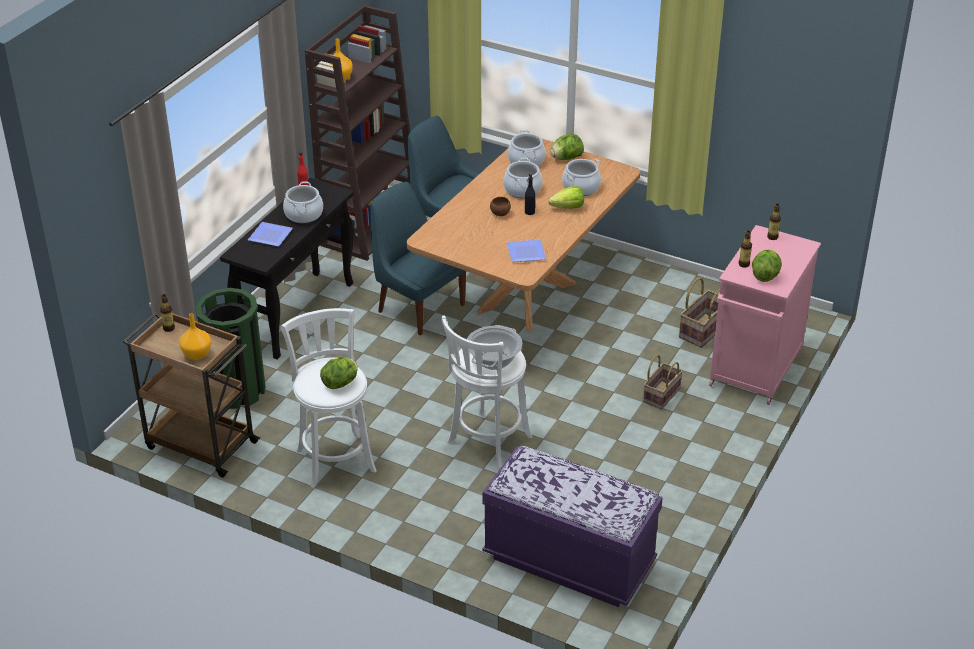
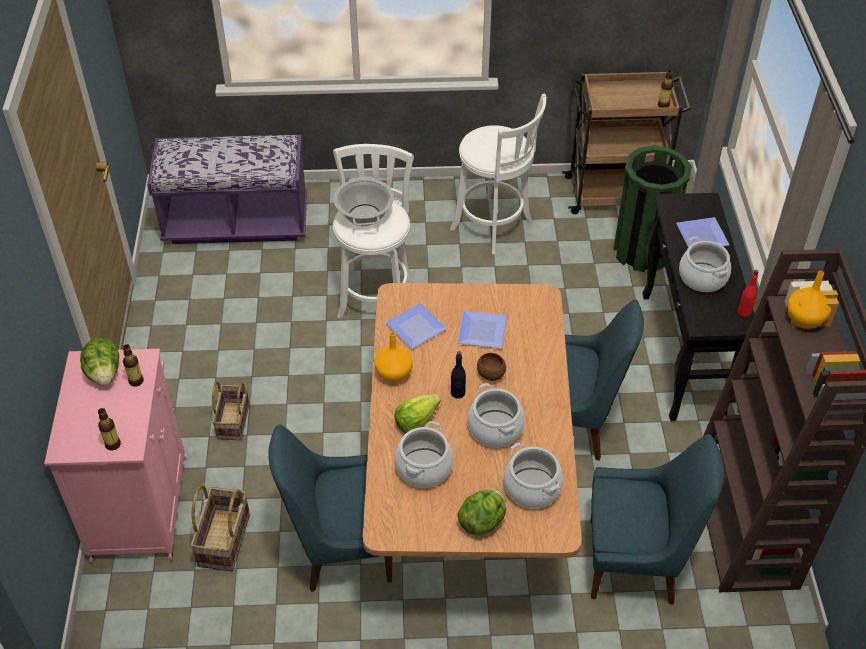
camera: 150 degrees right, 10 degrees up
(196, 355) = (611, 93): orange vase -> orange vase (394, 374)
(340, 383) = (481, 143): lettuce -> none
(483, 235) = (483, 332): none -> plate
(627, 300) = (341, 548): none -> blue chair

